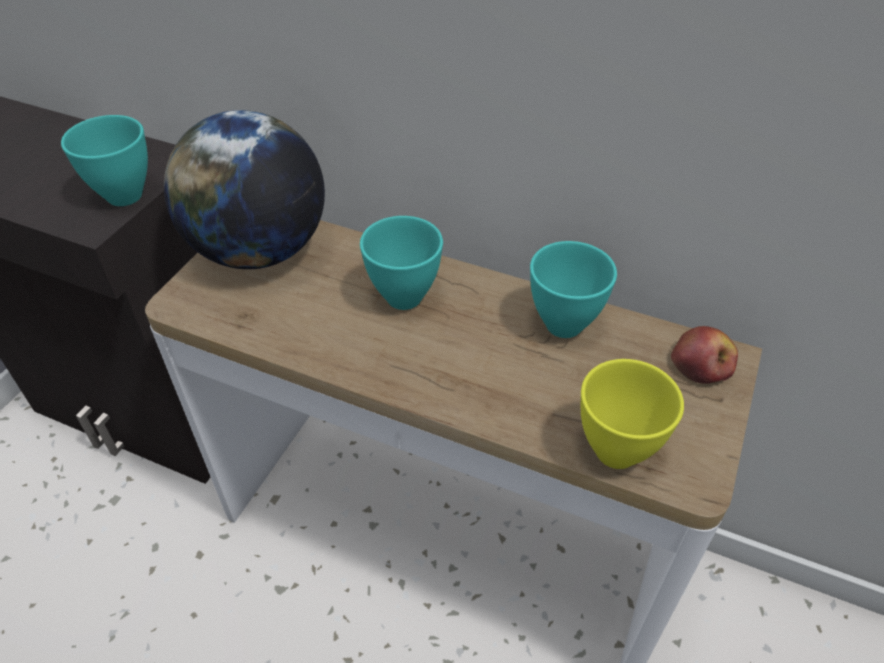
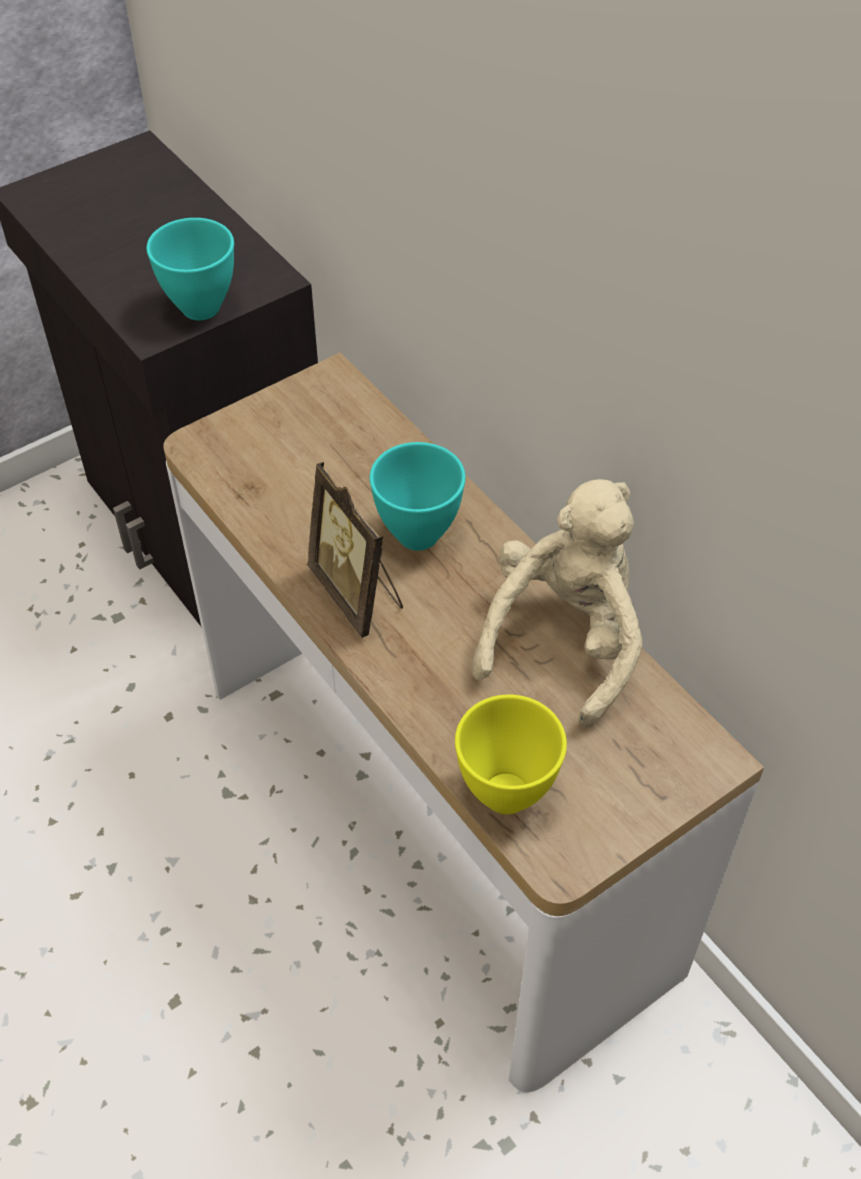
camera: 30 degrees right, 5 degrees up
(259, 251) = (309, 419): globe -> none
(390, 357) = (358, 594): none -> picture frame
(565, 324) = (564, 639): turquoise bowl -> beige plush toy
(701, 365) = (676, 752): apple -> none

